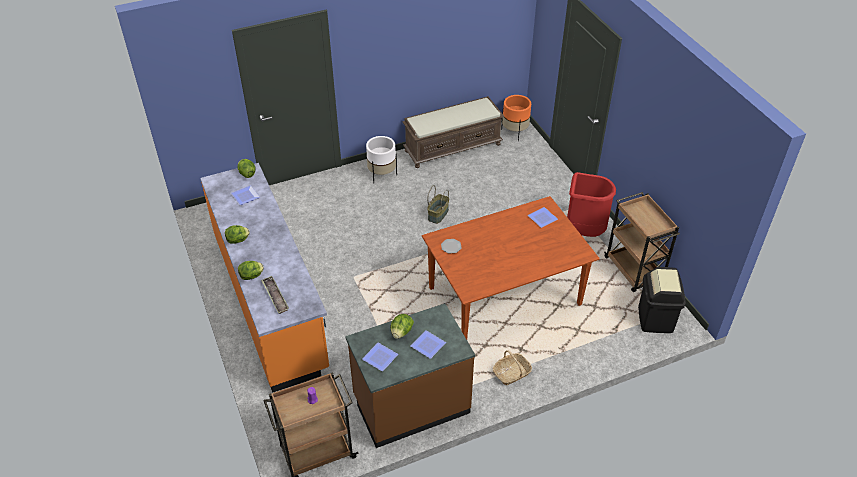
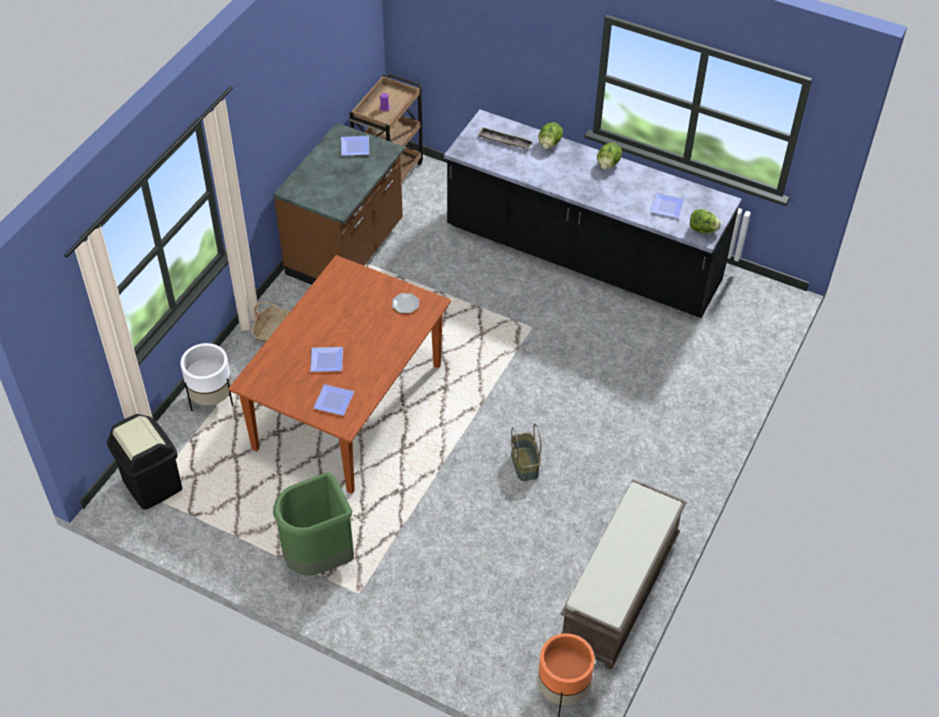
camera: 140 degrees right, 5 degrees up
(270, 300) = (582, 256): orange counter -> black counter
(382, 174) = (657, 478): white planter -> white planter (212, 399)
(401, 332) = (358, 175): lettuce -> none
(428, 346) = (321, 177): plate -> plate (325, 360)
(583, 231) = (320, 559): red trash can -> green trash can
(634, 271) = (215, 538): brown cart -> none

